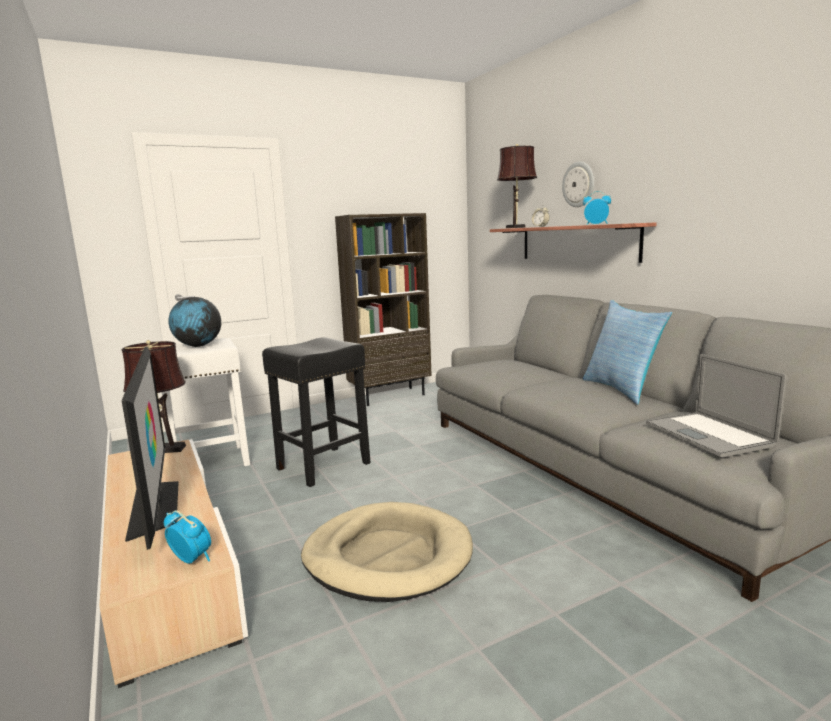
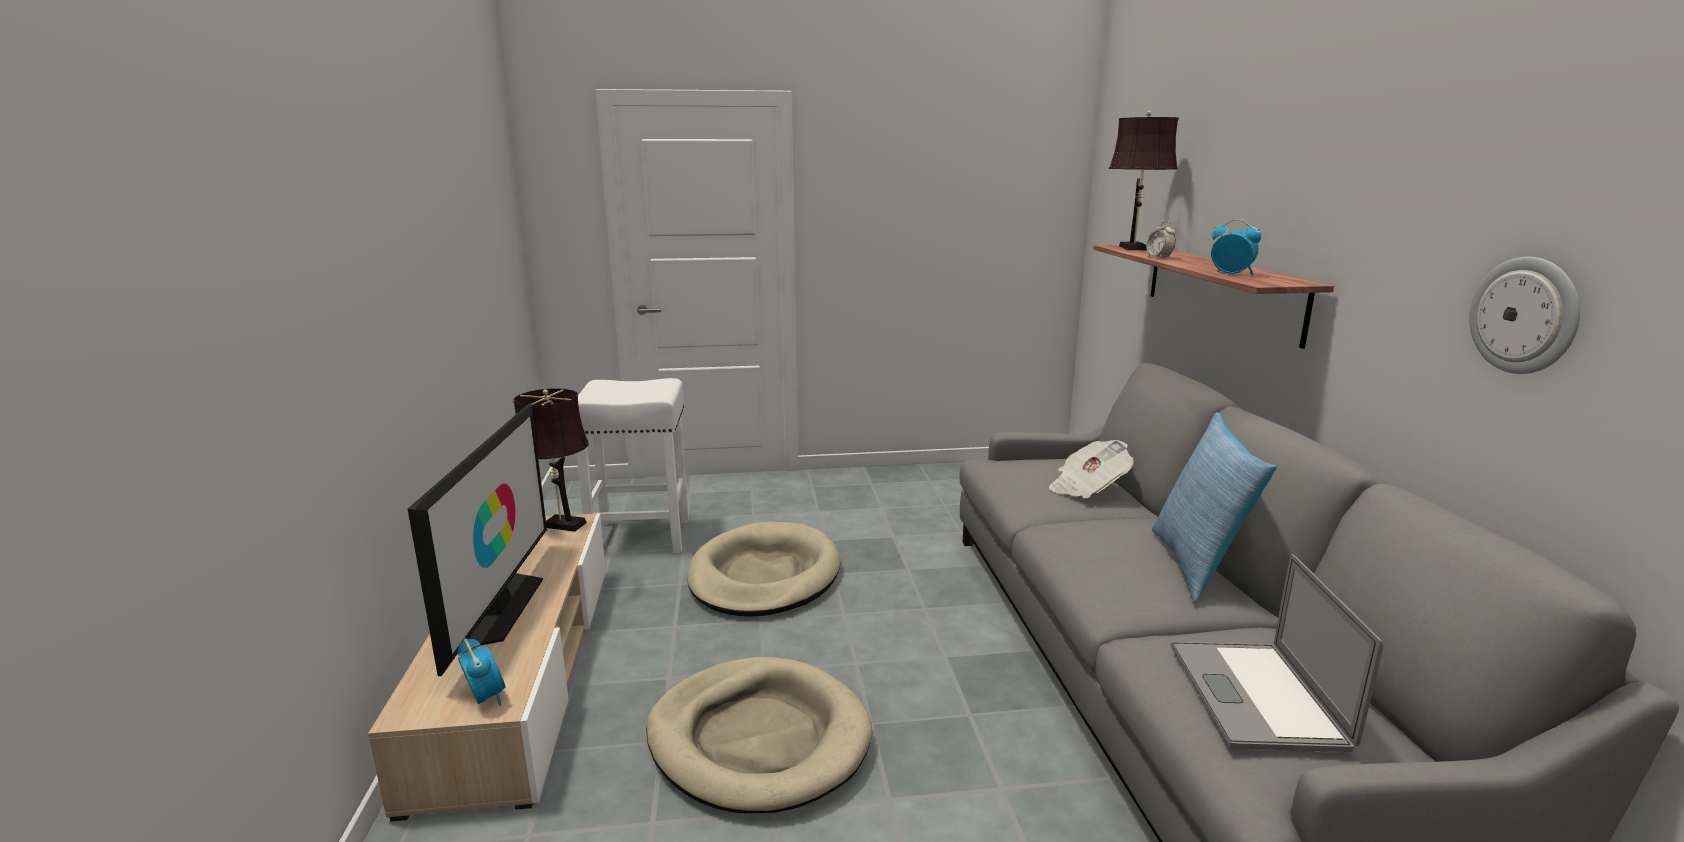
camera: 20 degrees right, 5 degrees up
(198, 346) = (632, 389): globe -> none
(322, 466) = (764, 576): black stool -> beige dog bed
(390, 396) = (924, 474): brown bookcase -> none
(528, 368) = (1087, 488): none -> newspaper
(578, 184) = (1235, 192): wall clock -> wall clock (1525, 315)

